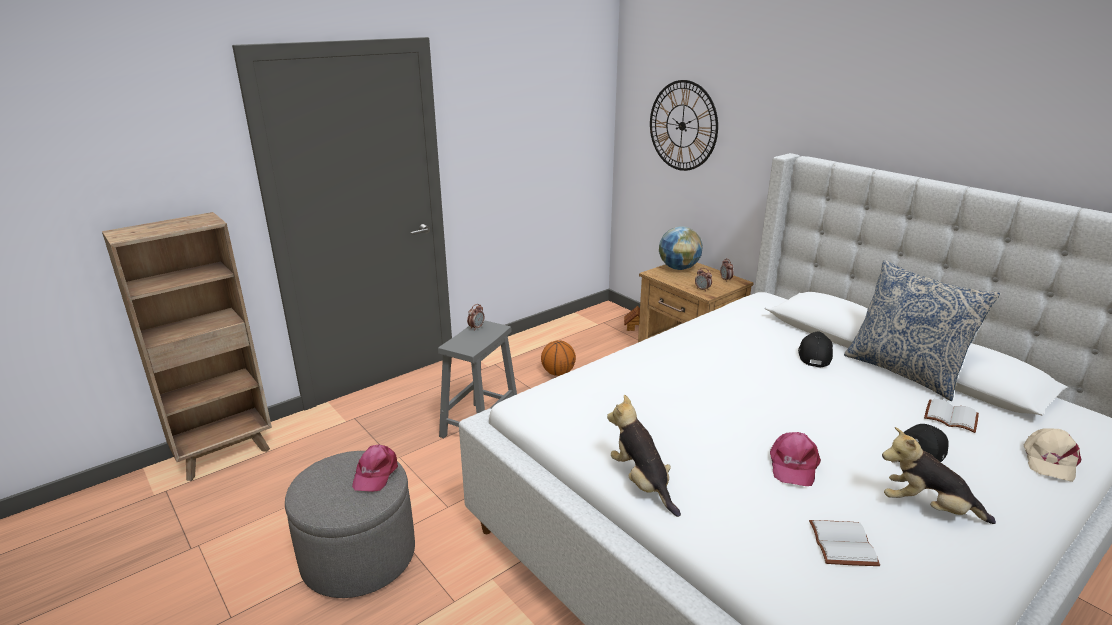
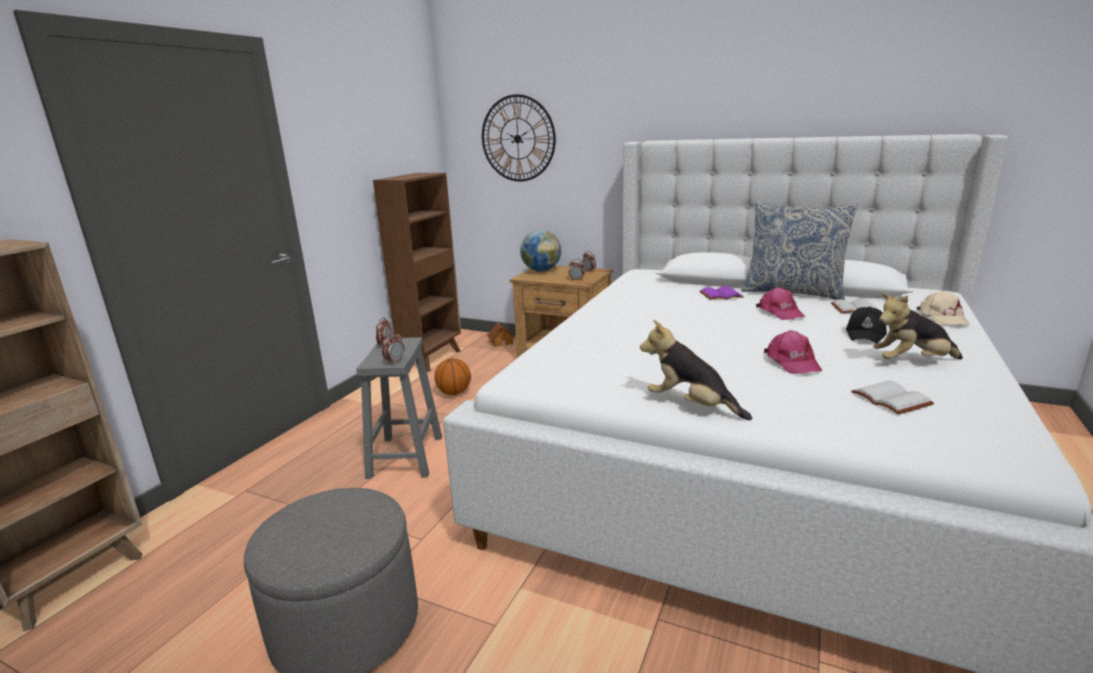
camera: 25 degrees left, 5 degrees down
(375, 473) = (357, 506): pink cap -> pink cap (780, 312)
(470, 348) = (395, 361): none -> alarm clock
(563, 328) = (432, 358): none -> brown bookcase
(814, 355) = (720, 295): black cap -> purple book

